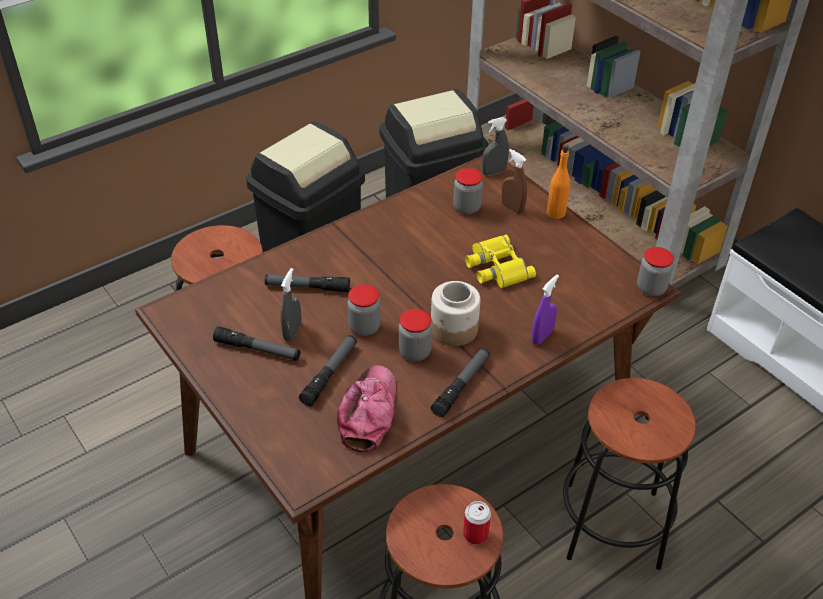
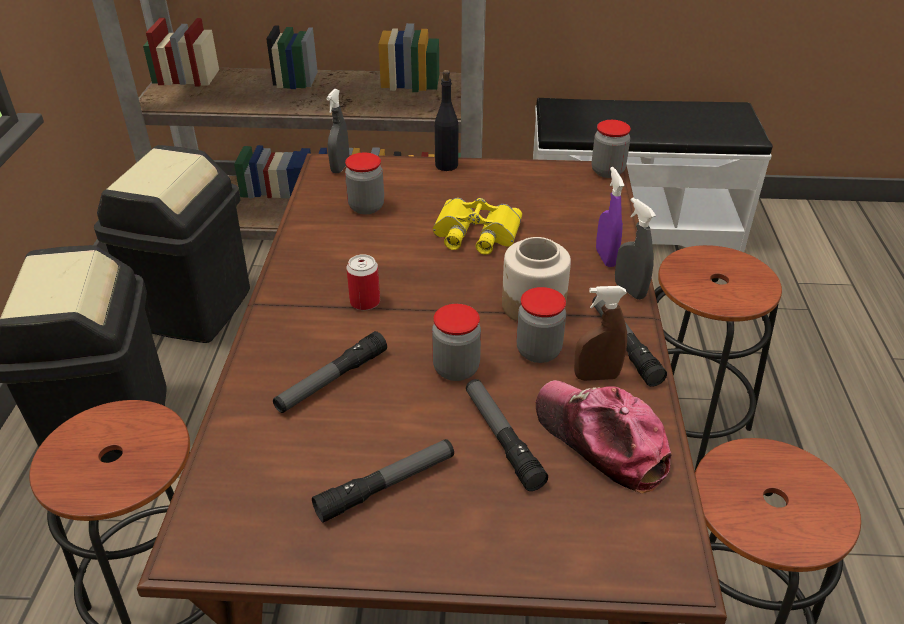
camera: 50 degrees left, 5 degrees down
(292, 332) = (393, 435): grey spray bottle -> grey spray bottle (629, 290)
(475, 534) = (795, 473): can -> can (365, 302)
(512, 208) = (405, 183): brown spray bottle -> brown spray bottle (596, 376)
(556, 212) = (446, 165): orange bottle -> black bottle

